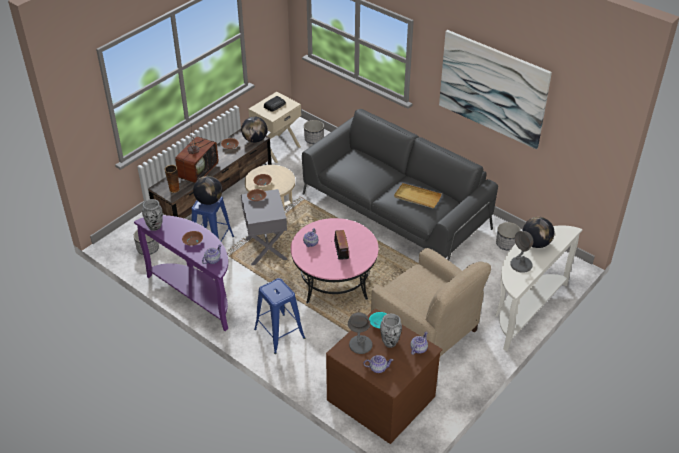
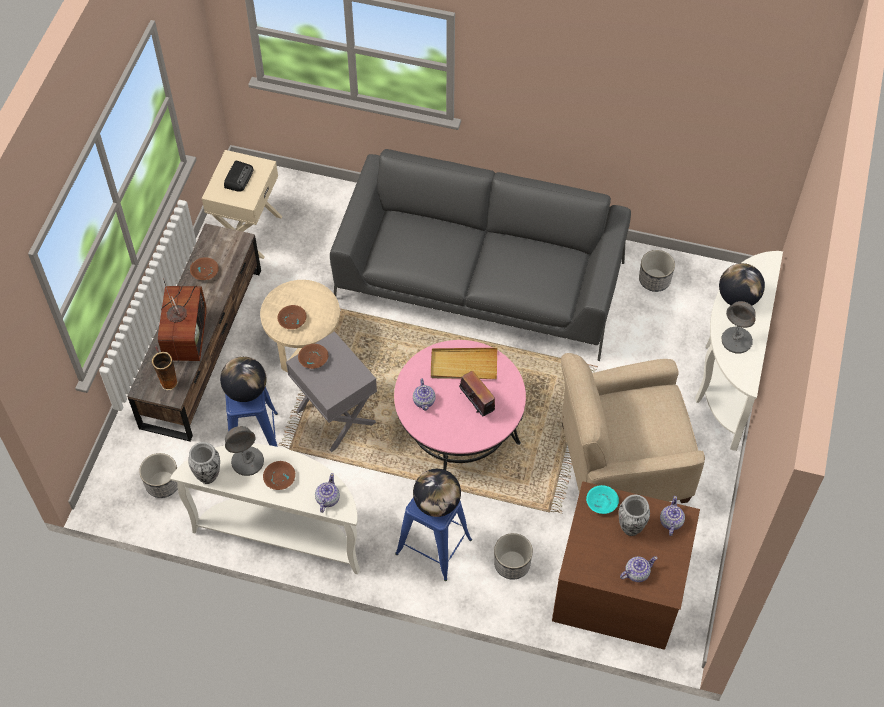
camera: 25 degrees left, 15 degrees up
(196, 295) = (282, 532): purple console table -> white console table
(255, 140) = (235, 246): globe -> globe (437, 503)
(314, 139) = (294, 196): planter -> planter (511, 564)
(360, 345) = (596, 547): grey table lamp -> grey table lamp (248, 461)
(417, 197) = (528, 267): beige tray -> beige tray (463, 365)
(425, 331) = (621, 463): beige armchair -> beige armchair turned 150 degrees clockwise
(492, 88) = (604, 86): picture -> none

